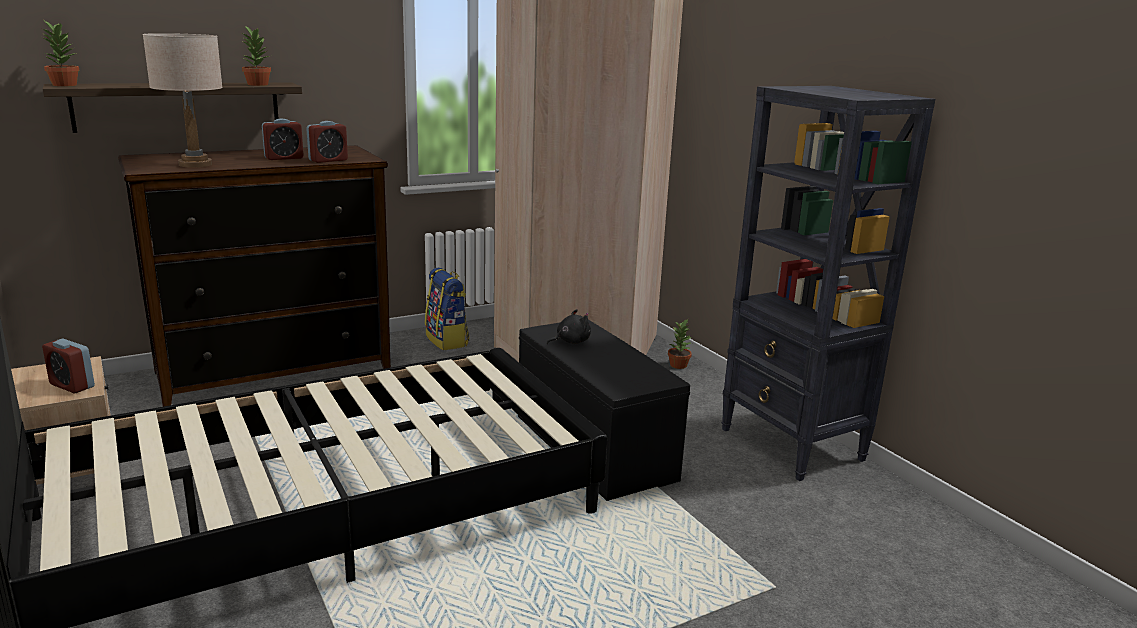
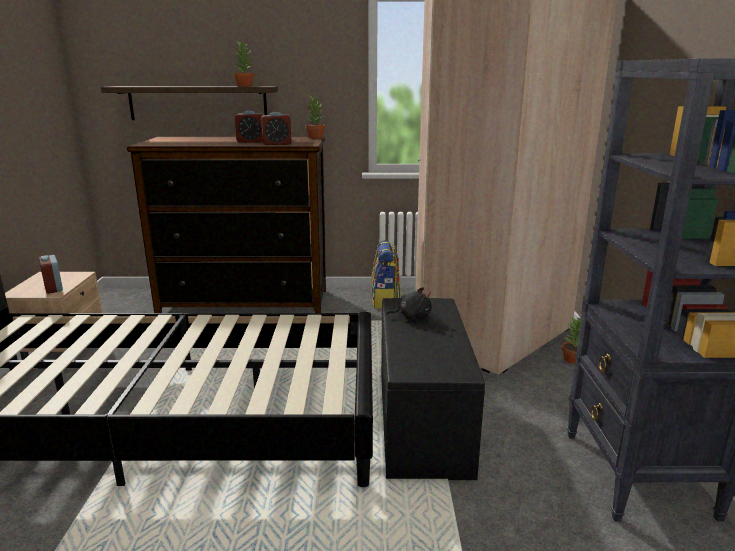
camera: 30 degrees right, 0 degrees up
(64, 85) = (121, 86): potted plant -> potted plant (315, 137)
(195, 164) = (184, 143): beige table lamp -> none

